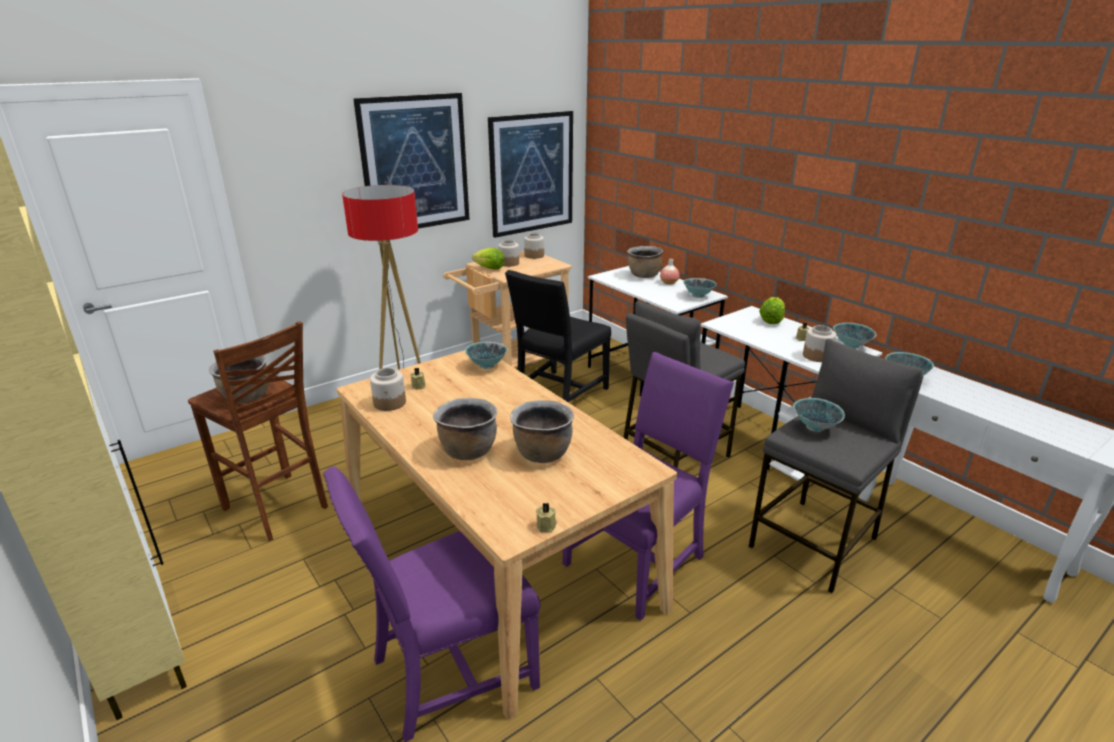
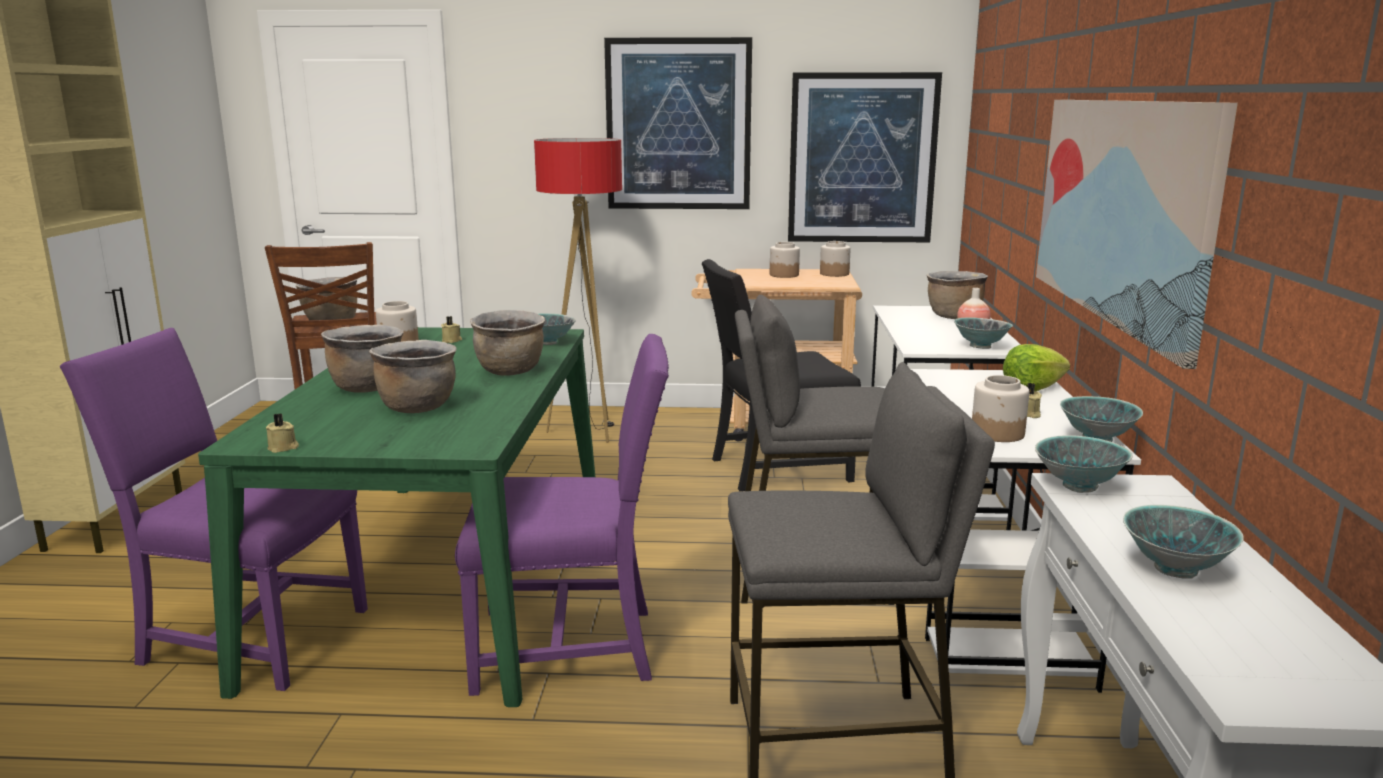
camera: 40 degrees right, 10 degrees down
(489, 268) = (747, 274): lettuce -> none
(495, 554) = (446, 574): beige dining table -> green dining table
(524, 400) = (511, 371): none -> brown cooking pot
(814, 427) = (813, 501): bowl -> bowl (1175, 569)
(823, 222) = (1118, 210): none -> picture

